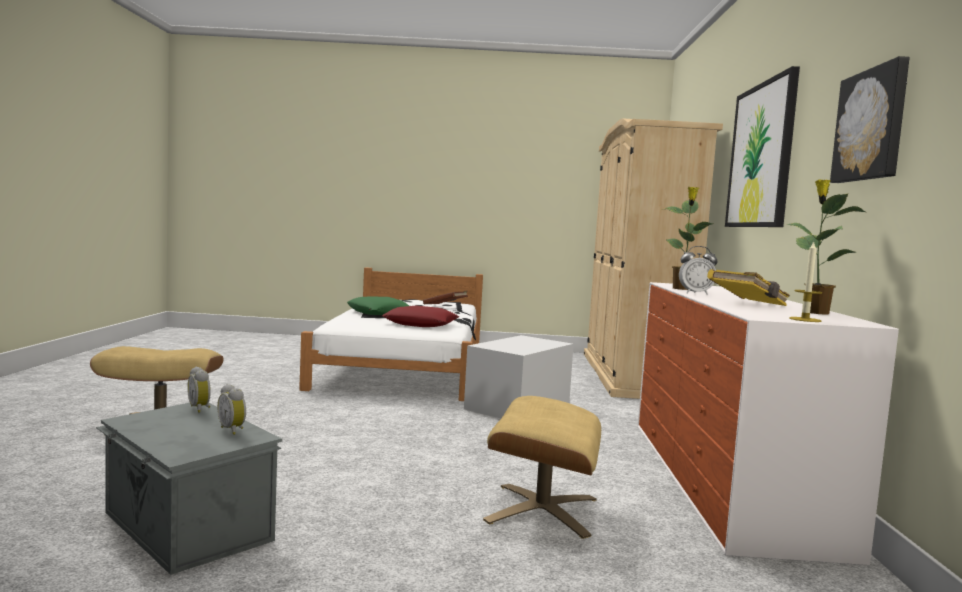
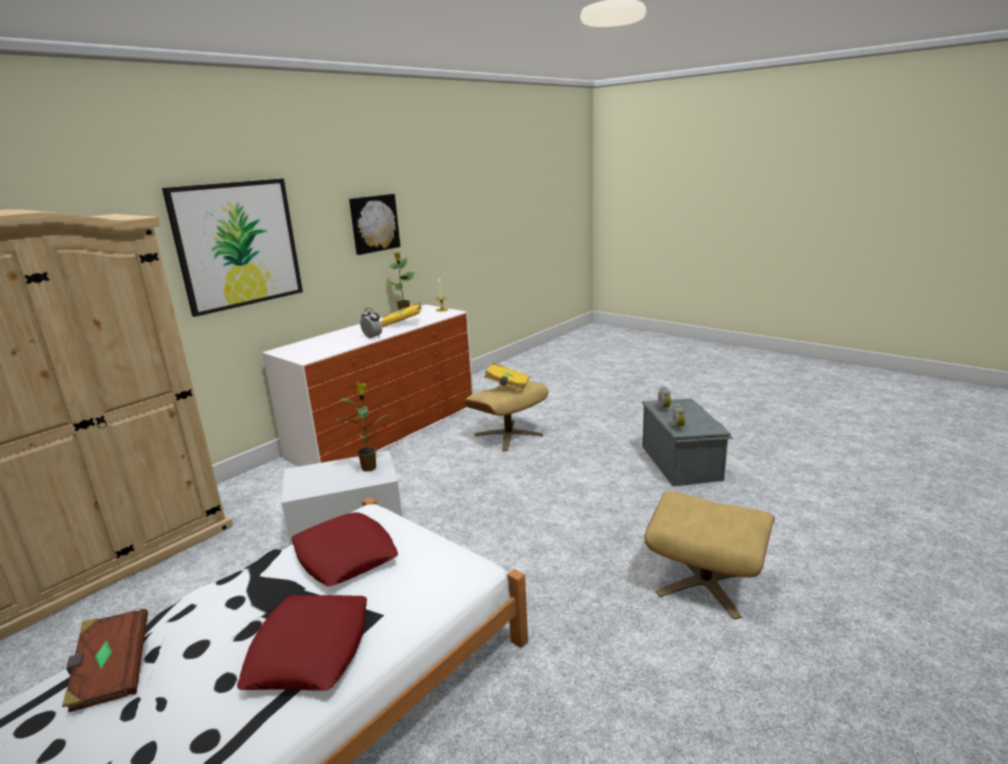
camera: 140 degrees left, 15 degrees up
(379, 313) = (309, 650): green pillow -> red pillow
(552, 412) = (507, 385): none -> yellow book
(682, 289) = (346, 346): potted plant -> potted plant (369, 467)

